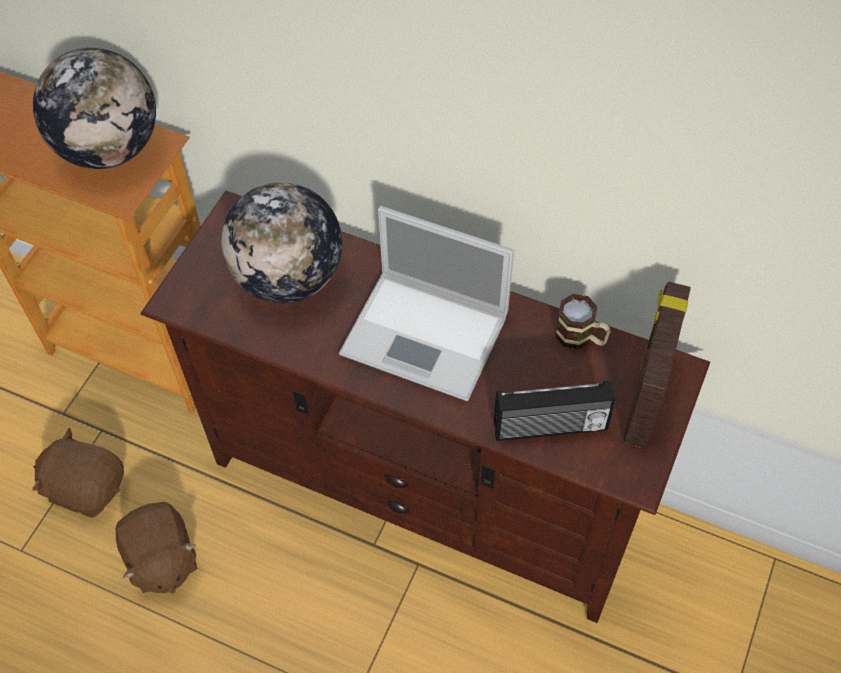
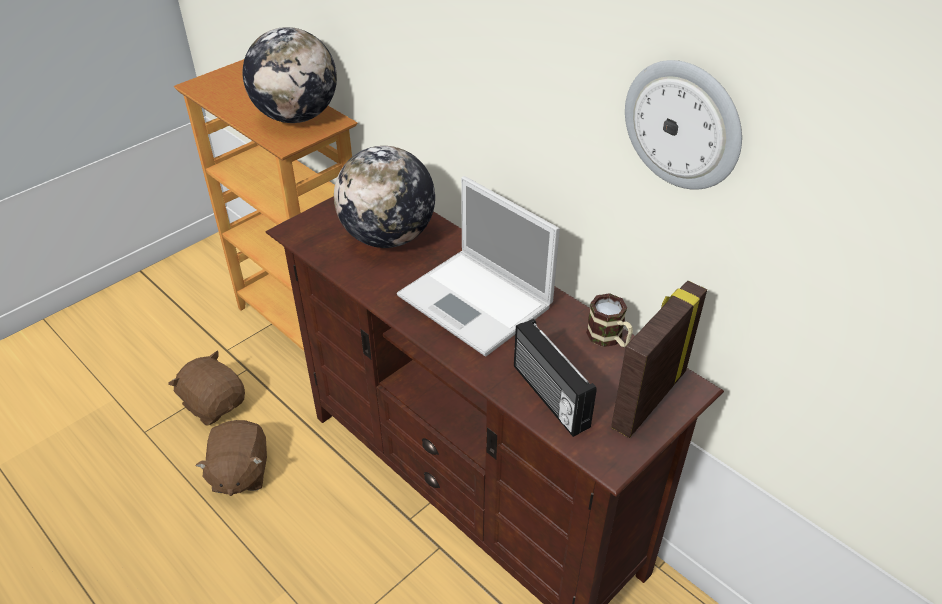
camera: 20 degrees right, 15 degrees down
(550, 428) = (548, 397): radio -> radio turned 45 degrees clockwise
(648, 144) = (683, 125): none -> wall clock

